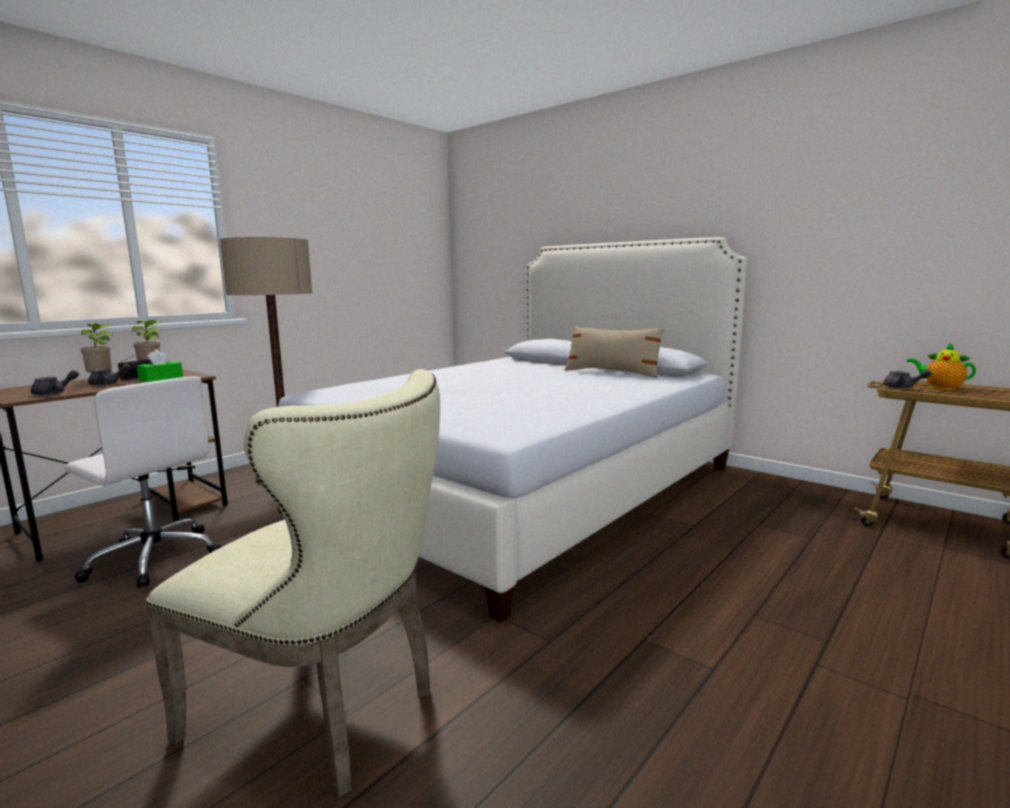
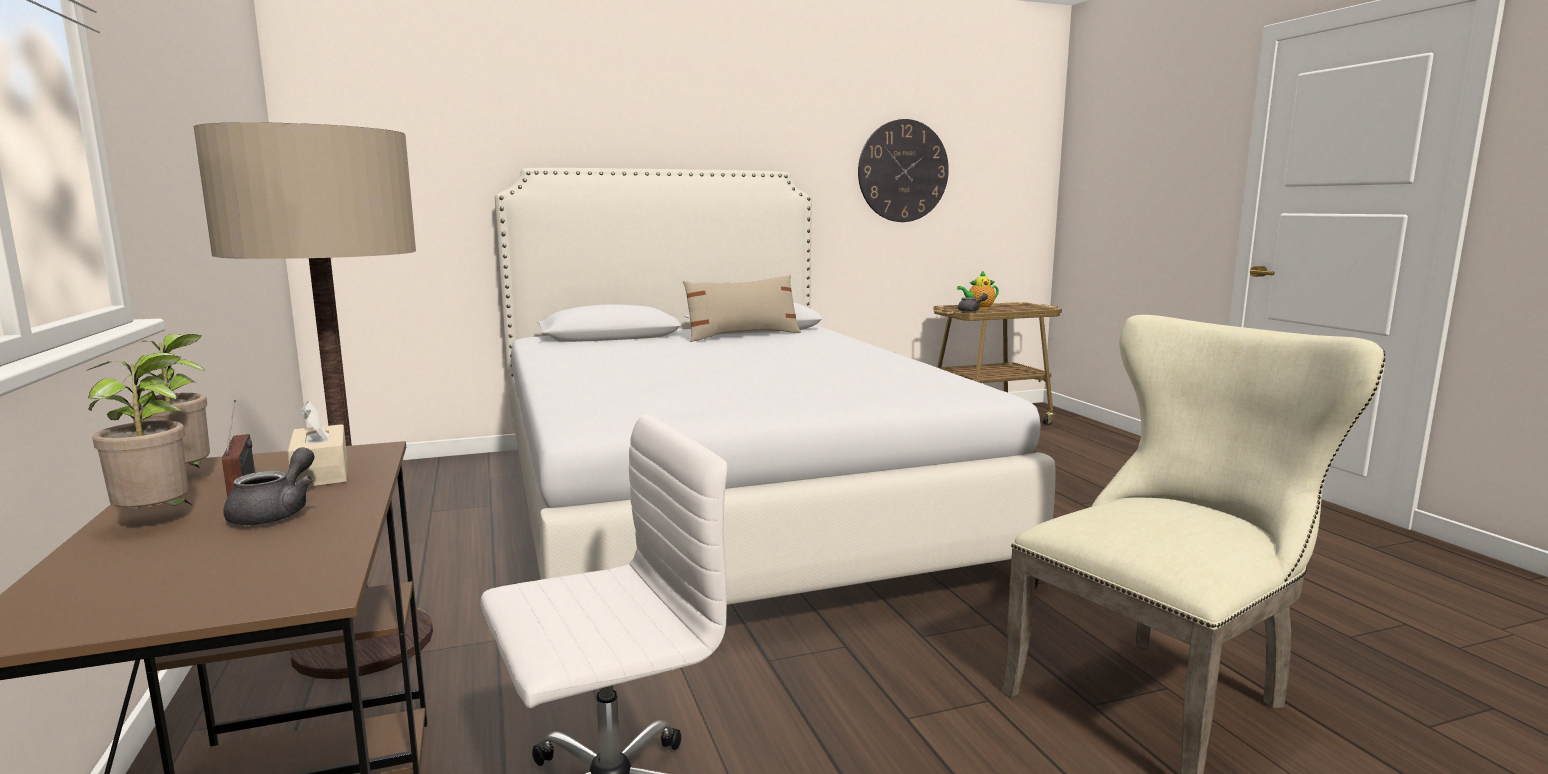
camera: 60 degrees left, 0 degrees up
(54, 393) = (301, 557): grey teapot -> none
(161, 378) = (321, 473): green tissue box -> beige tissue box
(871, 227) = (903, 171): none -> wall clock

